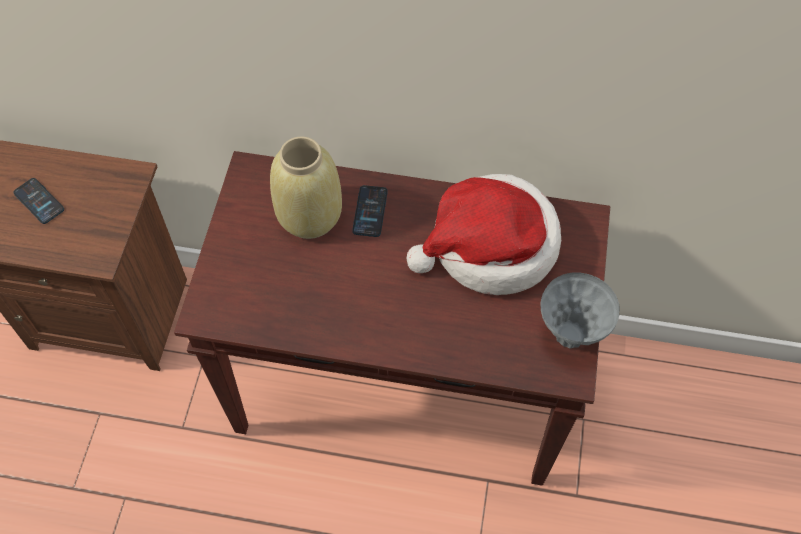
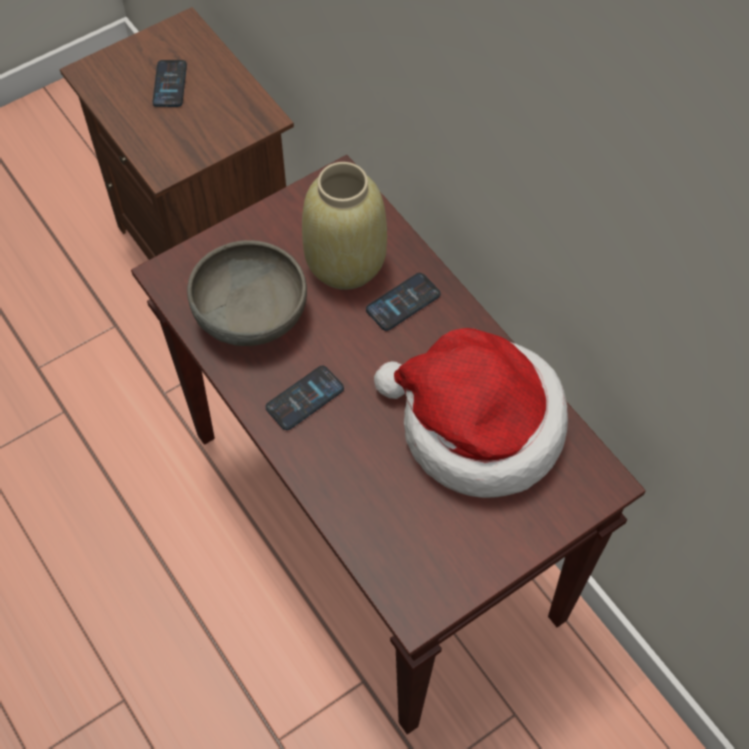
camera: 45 degrees right, 0 degrees up
(285, 294) = (250, 313): none -> grey bowl
(377, 315) = (305, 398): none -> phone
(570, 335) = (457, 574): grey vase -> none

